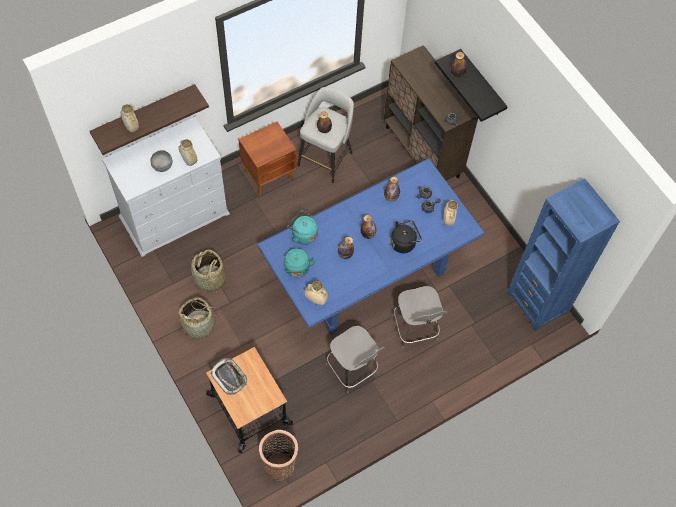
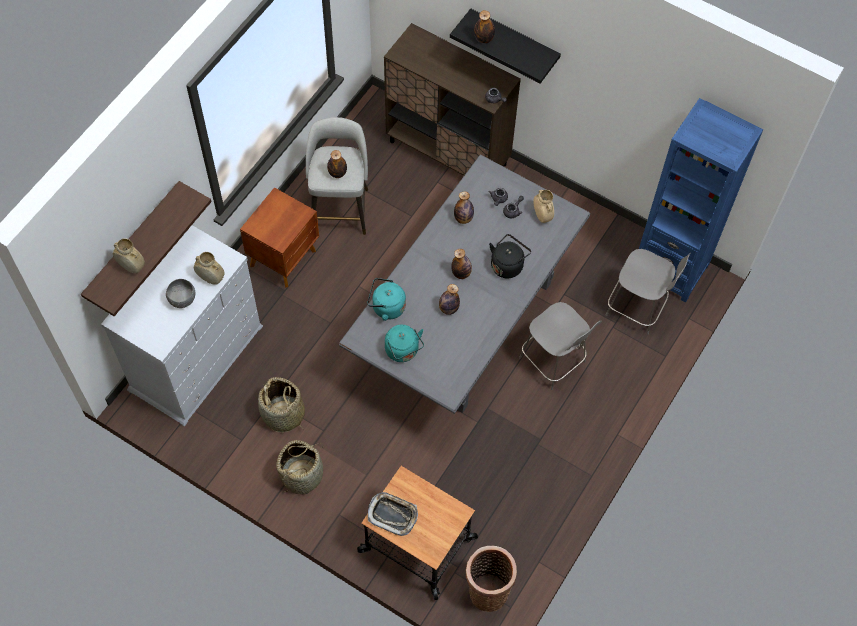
camera: 25 degrees left, 0 degrees up
(316, 299) = (445, 376): beige vase -> none
(352, 370) = (510, 441): grey chair -> grey chair (638, 308)
(367, 272) = (463, 321): blue dining table -> grey dining table

